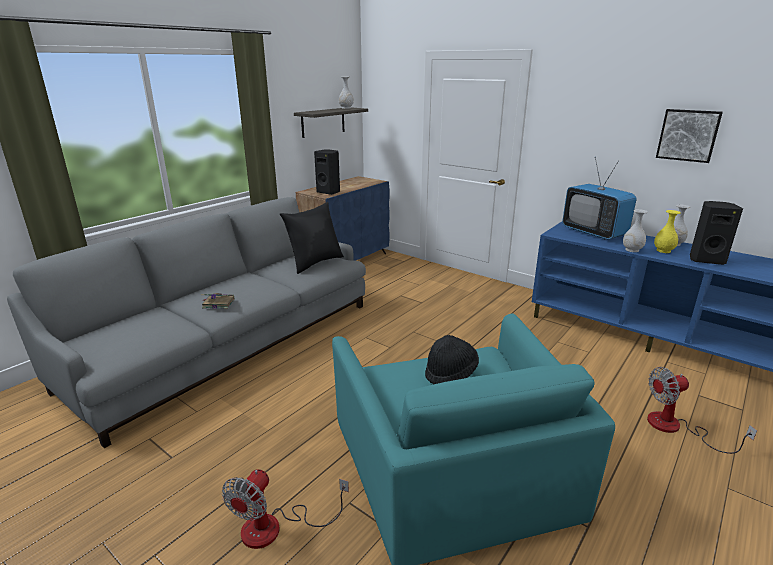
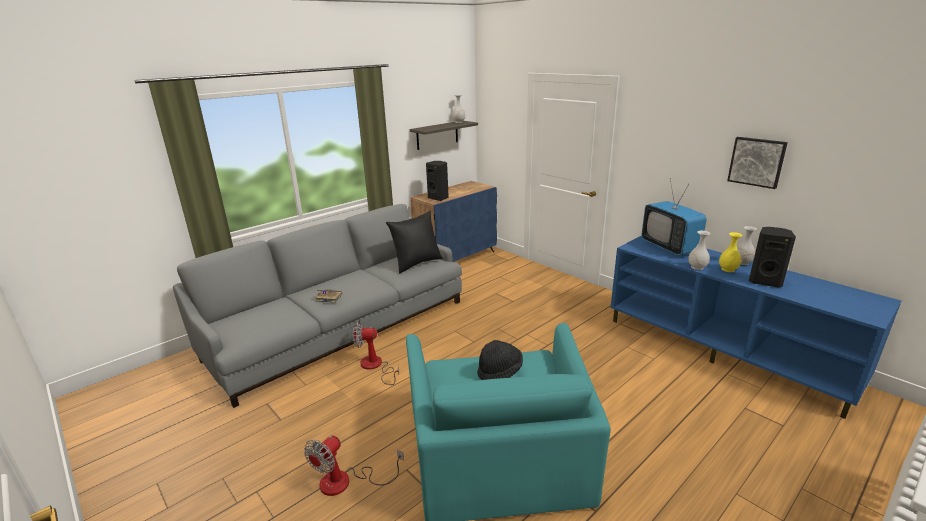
camera: 10 degrees right, 0 degrees up
(675, 428) = (709, 436): fan -> fan (375, 366)

